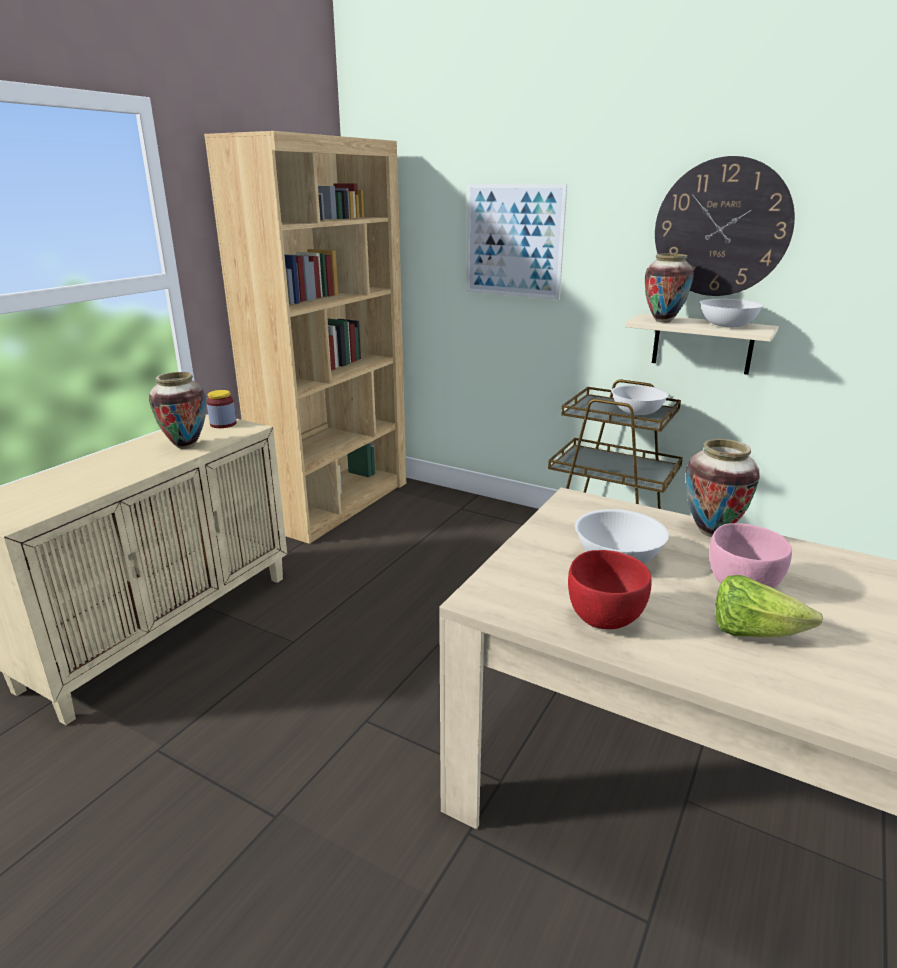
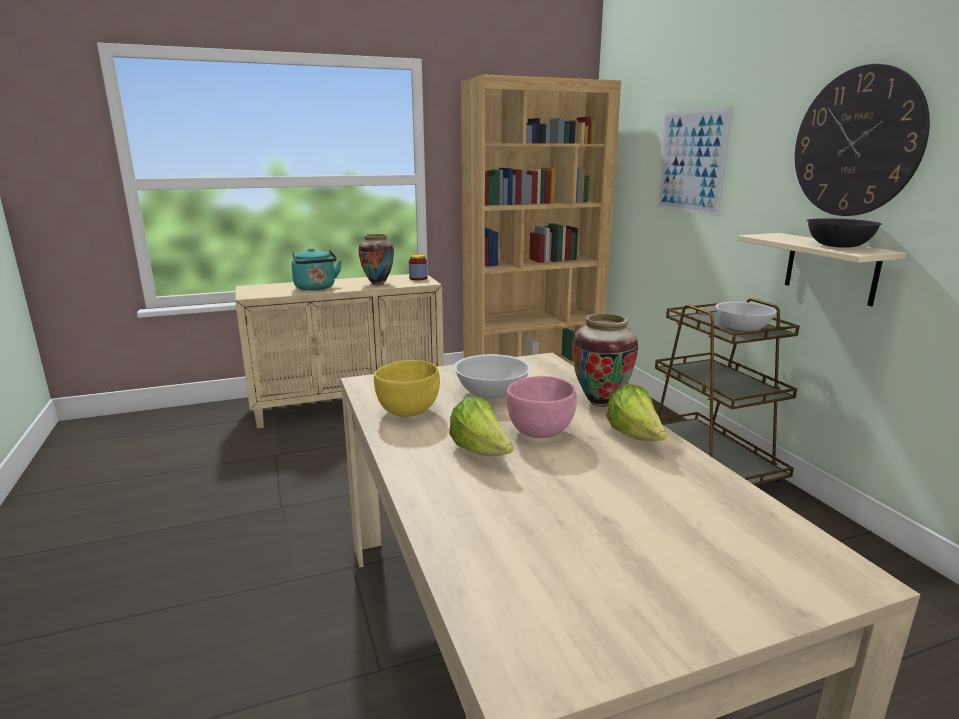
camera: 40 degrees right, 5 degrees down
(105, 476) = (316, 288): none -> turquoise kettle
(604, 618) = (409, 412): red bowl -> yellow bowl
(663, 321) = (778, 238): vase -> none
(727, 325) = (839, 246): white bowl -> black bowl
(800, 558) = (635, 437): none -> lettuce

